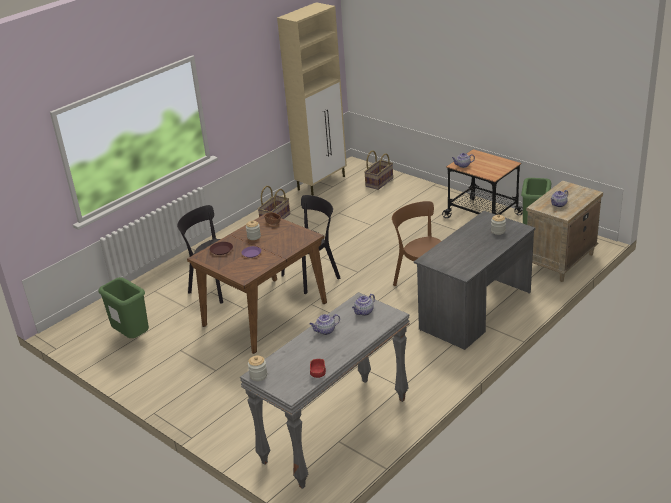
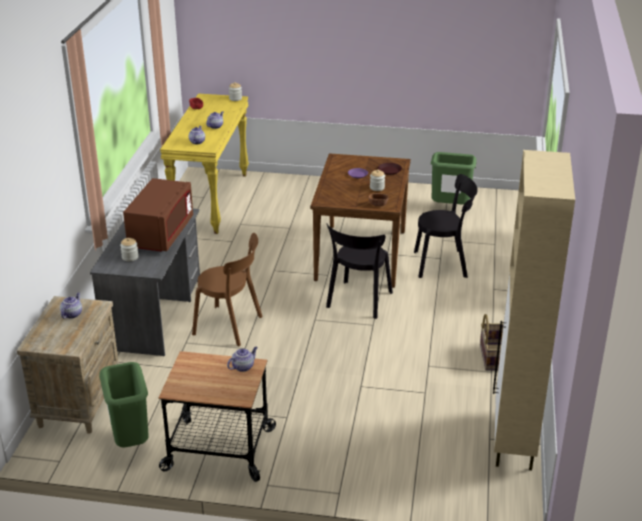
camera: 145 degrees right, 0 degrees up
(336, 431) = (210, 201): grey console table -> yellow console table
(379, 182) = (429, 471): basket -> none
(461, 244) = (161, 234): none -> brown microwave

